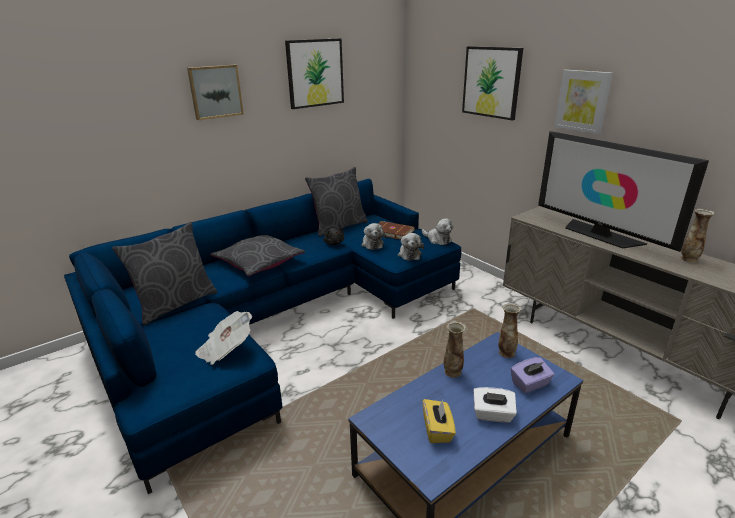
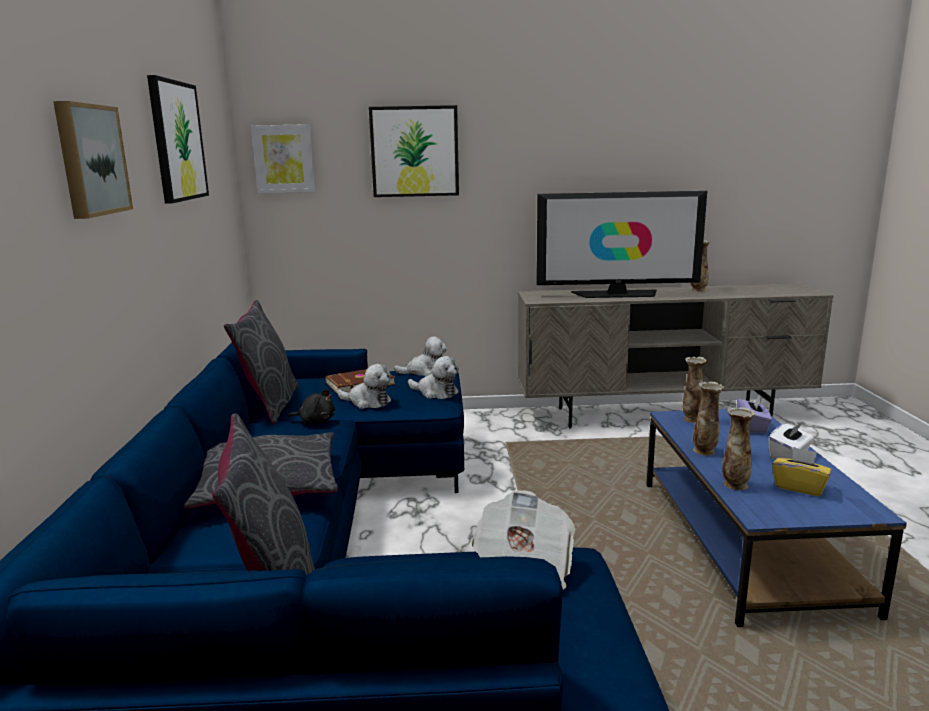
camera: 55 degrees left, 10 degrees down
(410, 398) = (734, 484): none -> vase
(582, 101) = (545, 160): picture -> picture (284, 159)

